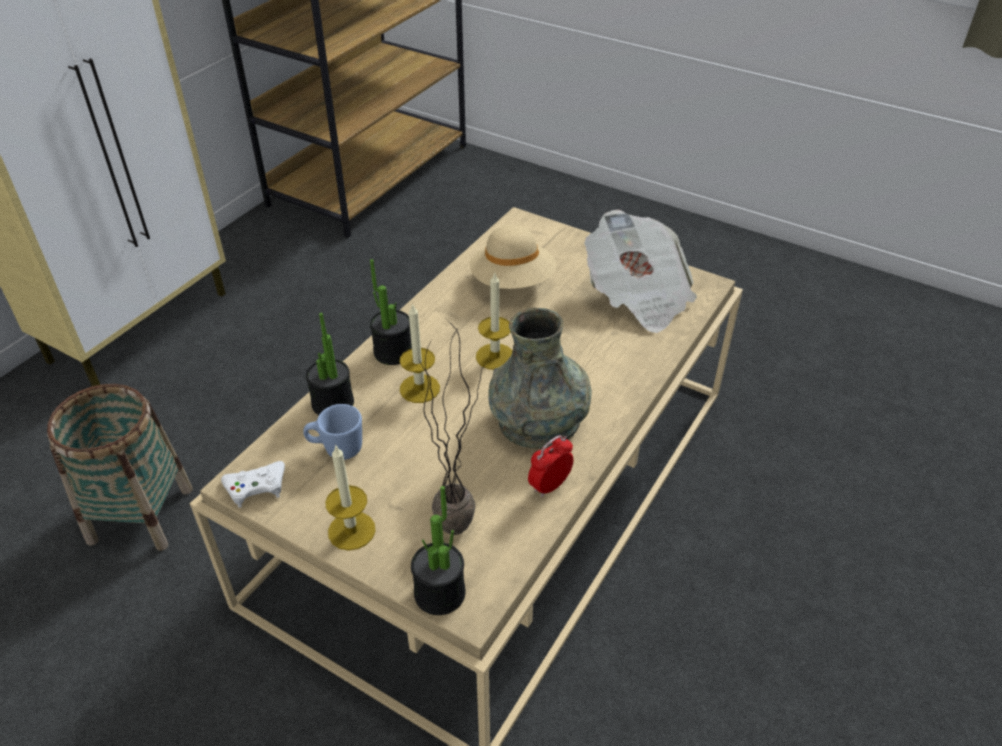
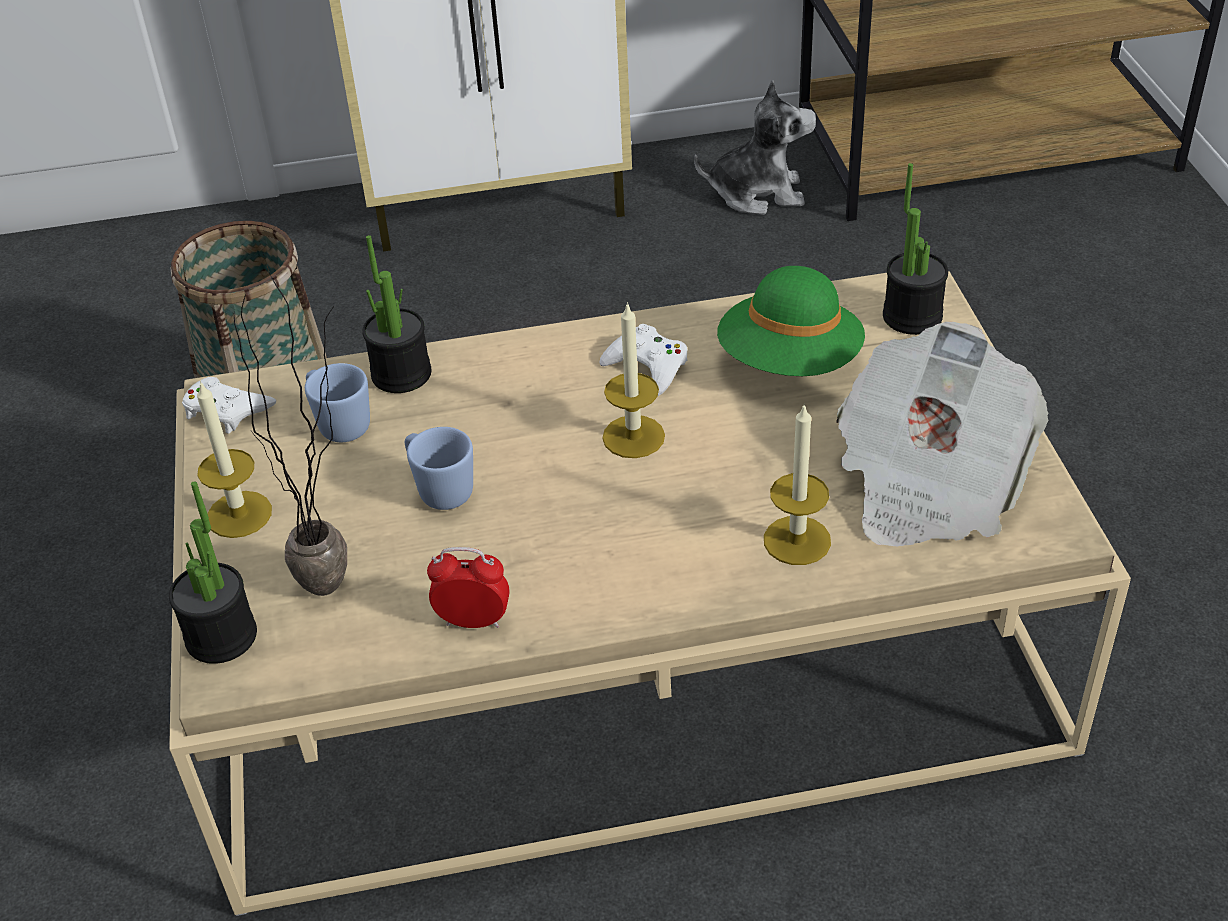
camera: 50 degrees right, 0 degrees up
(285, 247) = (758, 193): none -> plush toy
(393, 352) = (536, 358): potted plant -> potted plant (912, 317)
(419, 388) = (503, 417): candle -> candle (797, 540)
(441, 441) = (439, 489): none -> blue mug
(453, 322) = (648, 366): none -> white game controller
(513, 282) = (790, 362): beige hat -> green hat
(539, 421) = (570, 543): grey vase -> none

